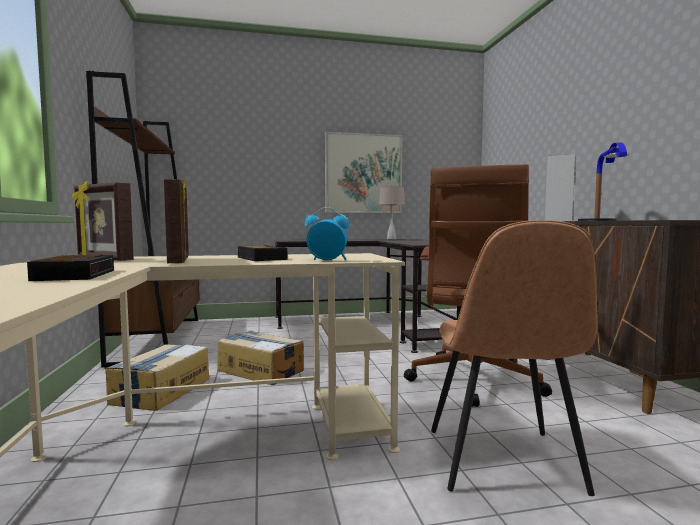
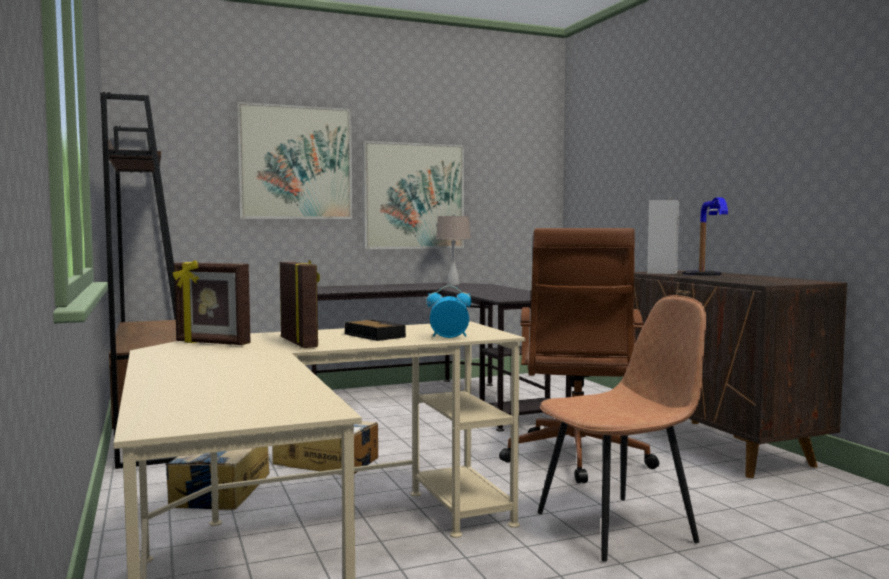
camera: 10 degrees left, 0 degrees up
(76, 275) = (261, 367): alarm clock -> none
(275, 148) = (295, 162): none -> picture
(502, 462) = (618, 527): brown chair -> brown chair turned 105 degrees counterclockwise

